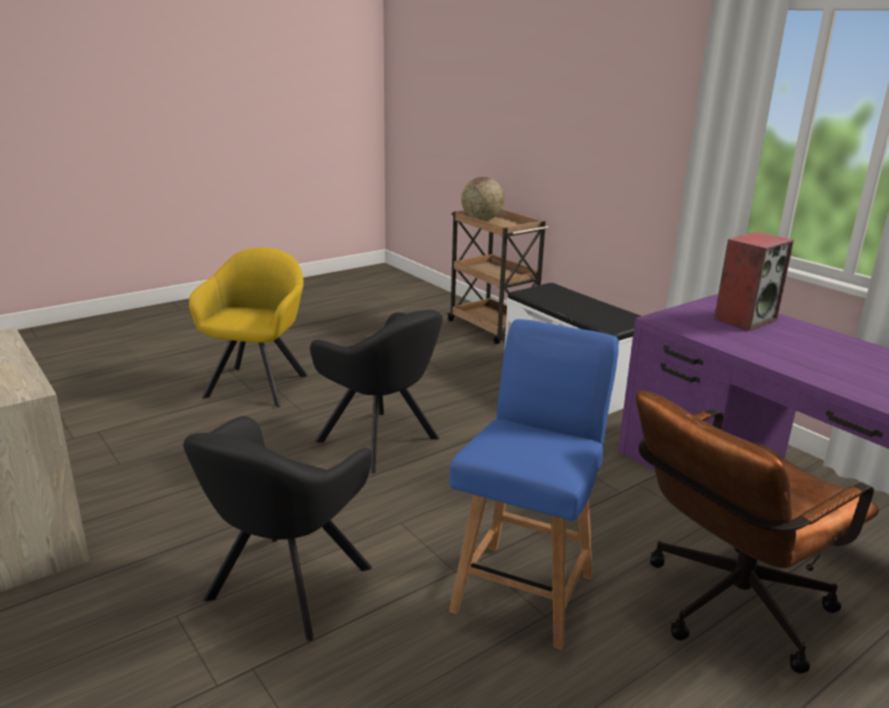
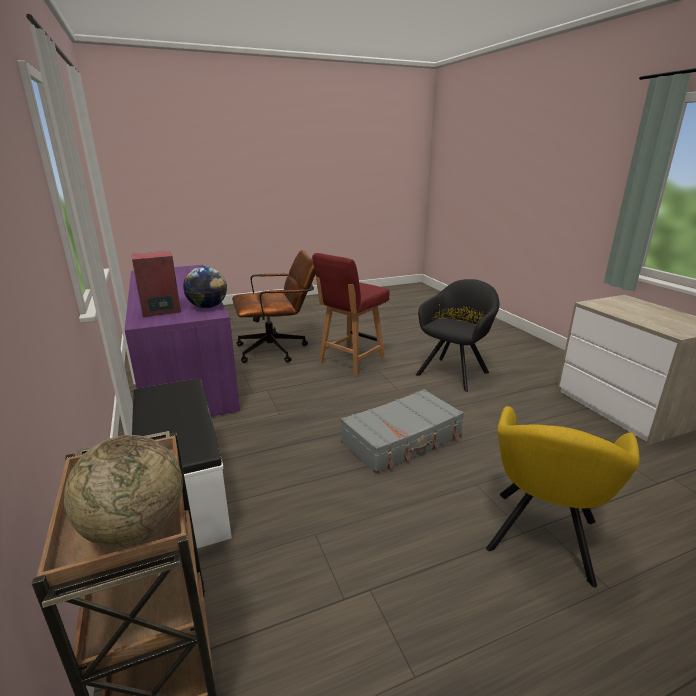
camera: 165 degrees left, 0 degrees up
(382, 442) = (402, 440): black armchair -> grey suitcase
(525, 590) = (350, 361): blue chair -> red chair
(696, 330) = (208, 307): none -> globe

